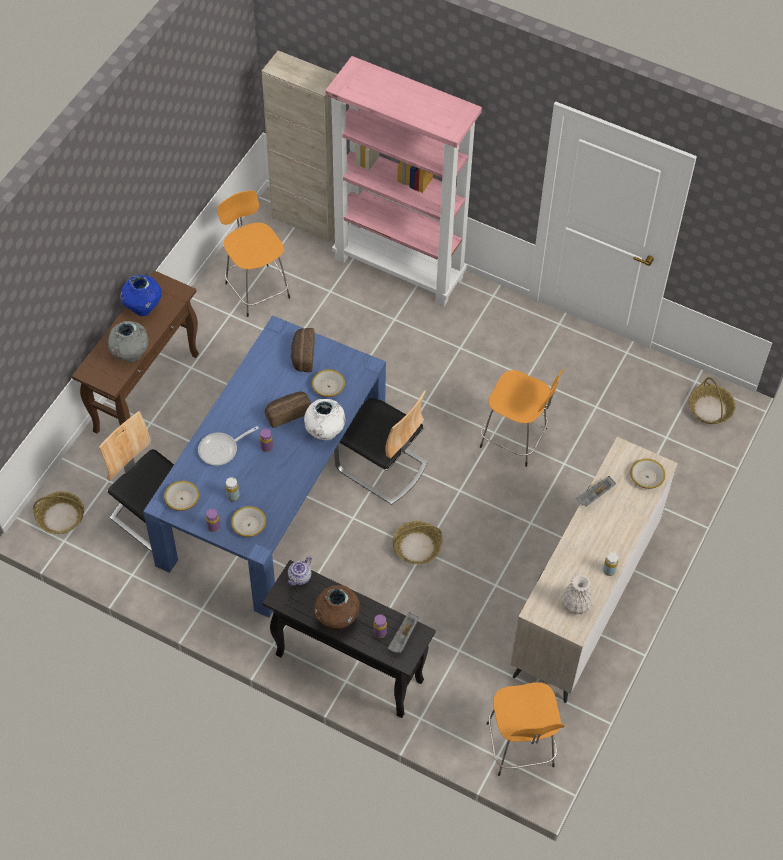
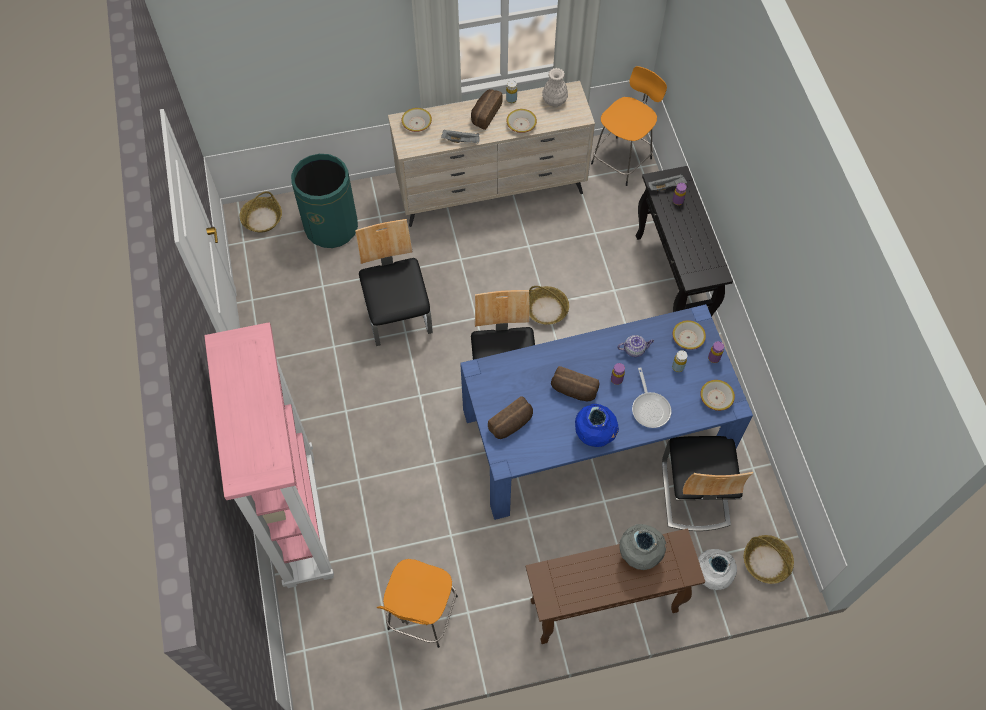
camera: 130 degrees left, 5 degrees up
(143, 308) = (586, 589): blue vase -> blue vase (594, 435)
(222, 449) = (650, 408): frying pan -> frying pan turned 60 degrees clockwise
(299, 578) = (692, 274): teapot -> teapot (634, 349)
(307, 220) = (307, 640): beige cabinet -> none
(325, 432) = (564, 352): white vase -> white vase (711, 575)
(328, 386) = (522, 382): bowl -> bowl (521, 124)
(337, 619) = (695, 230): brown vase -> none
(515, 439) = (398, 315): orange stool -> chair
(610, 536) = (485, 114): none -> bread
(655, 452) = (331, 227): none -> green trash can

